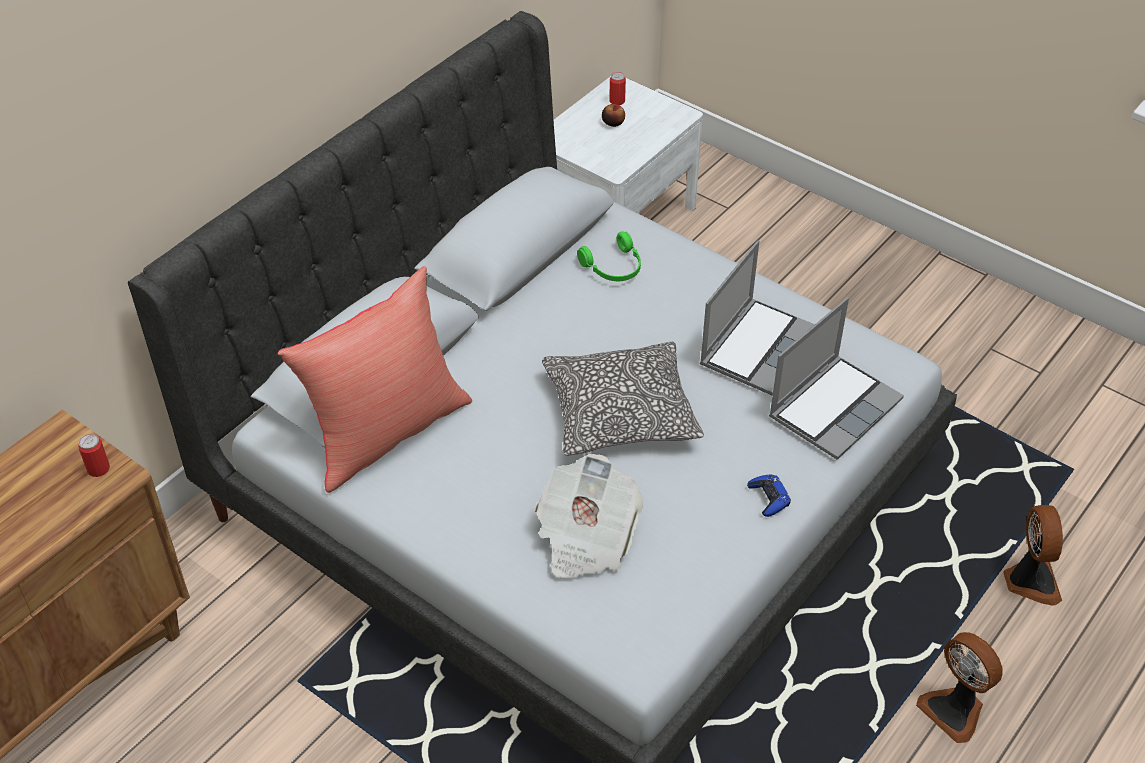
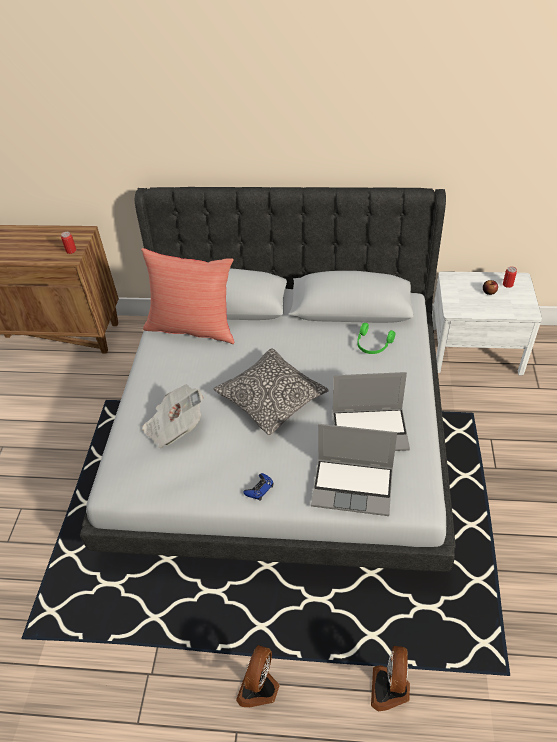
camera: 60 degrees right, 0 degrees up
(1030, 581) = (390, 689): fan -> fan turned 135 degrees clockwise

